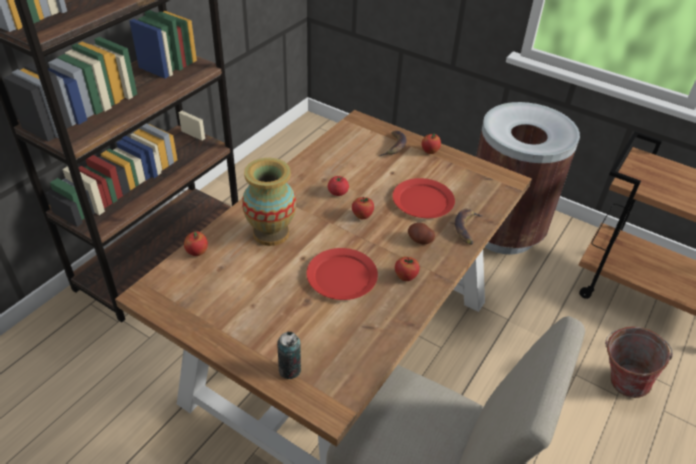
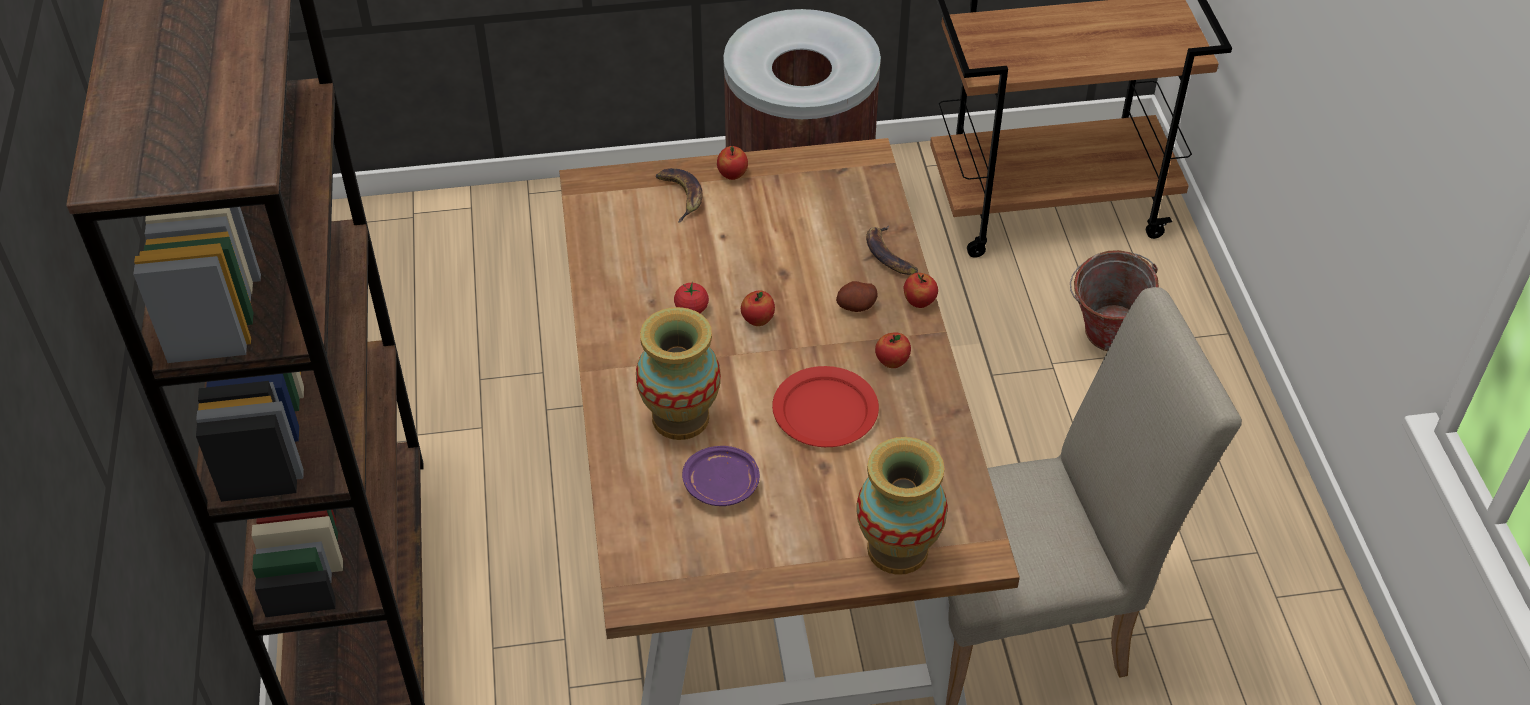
camera: 40 degrees left, 5 degrees up
(197, 252) = (625, 504): apple -> apple (919, 302)
(249, 275) = (722, 485): none -> purple plate
(289, 370) = (897, 550): can -> vase
(423, 200) = (803, 251): red plate -> none

